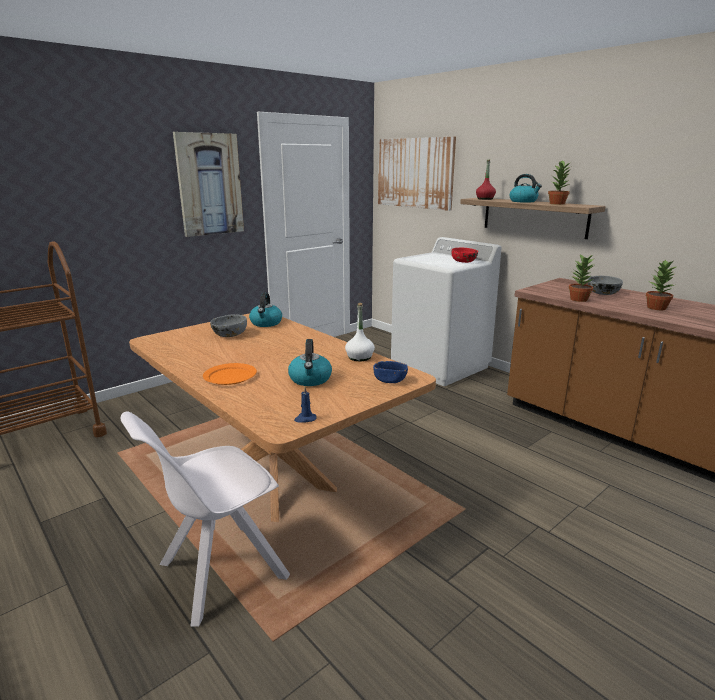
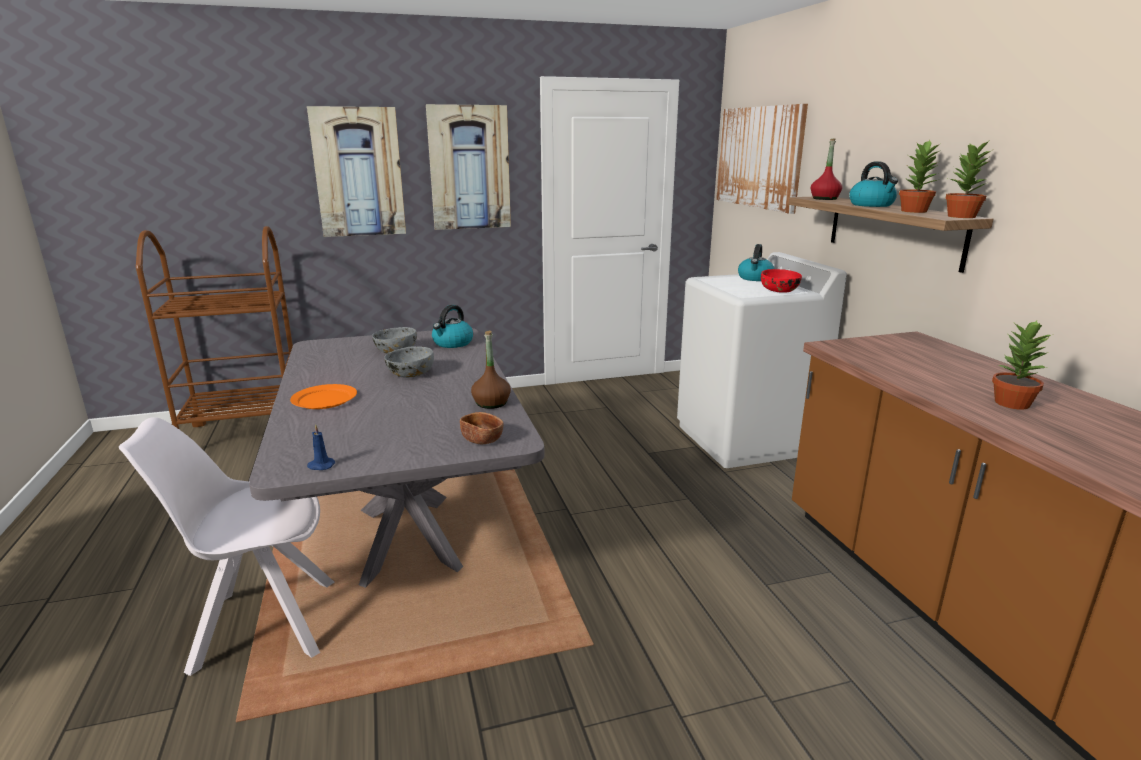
camera: 25 degrees right, 0 degrees up
(119, 190) = (358, 172): none -> picture
(275, 479) = (409, 537): brown dining table -> grey dining table
(310, 379) = (396, 420): kettle -> kettle (755, 278)
(359, 357) = (491, 403): white bottle -> brown bottle
(390, 380) = (482, 439): blue bowl -> brown bowl
(579, 299) = (886, 370): potted plant -> potted plant (961, 216)
(602, 293) = (950, 365): grey bowl -> grey bowl (410, 373)

